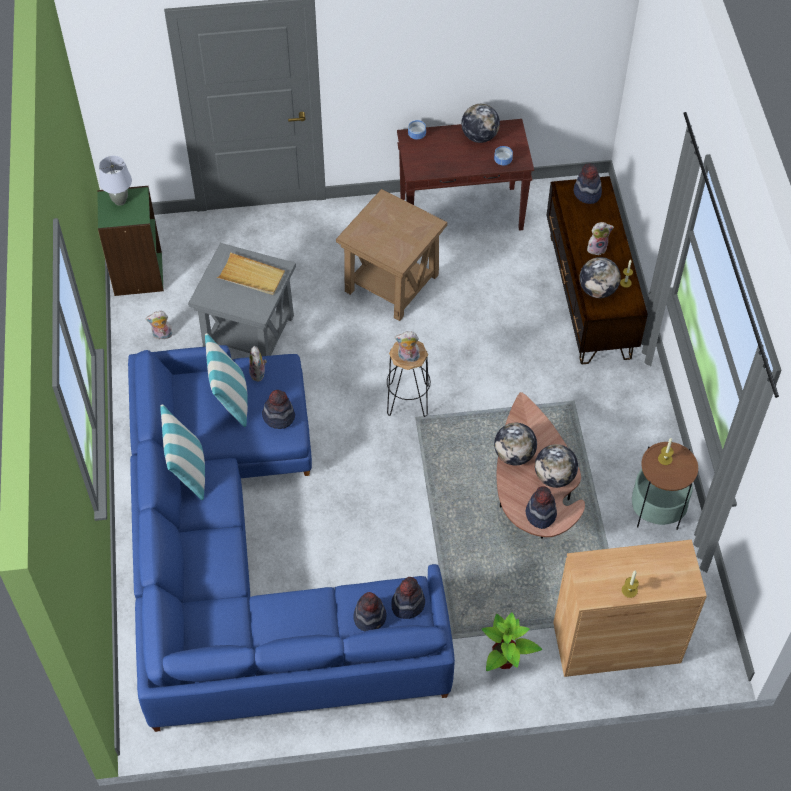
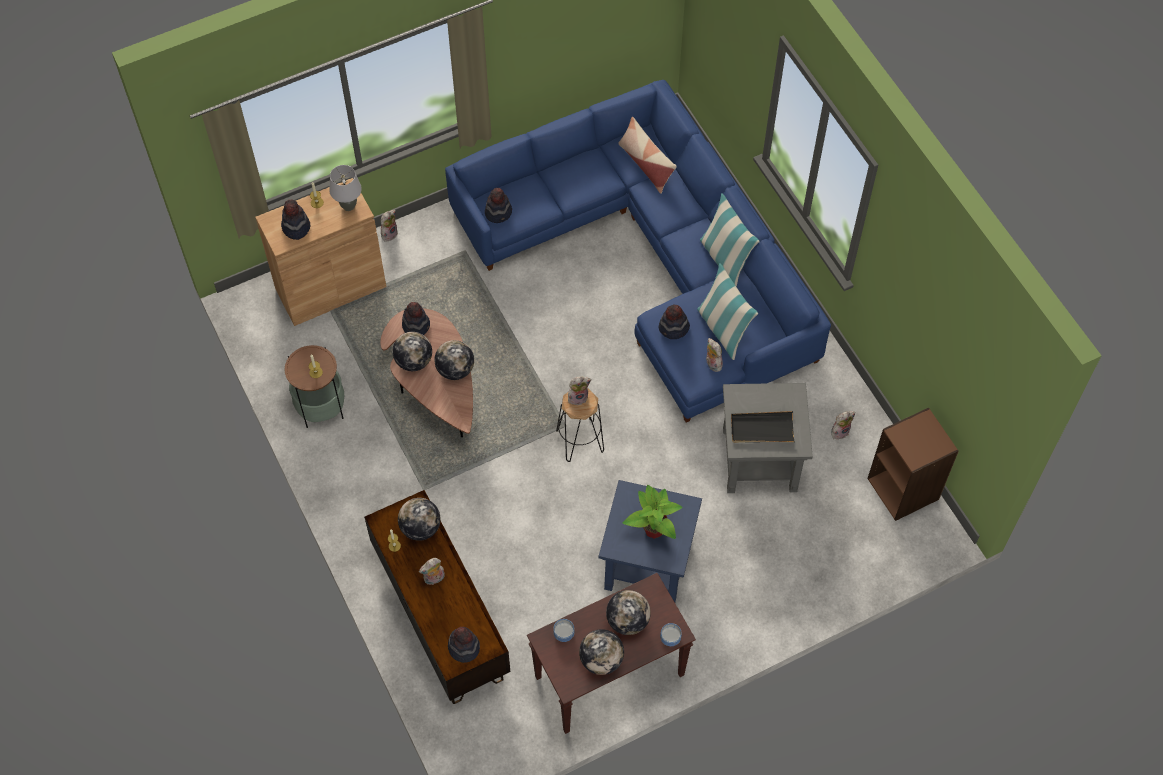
camera: 160 degrees right, 5 degrees up
(120, 201) = (928, 445): grey table lamp -> grey table lamp (348, 206)
(137, 274) = (903, 488): green bookcase -> brown bookcase
(214, 610) = (646, 164): none -> pillow
(251, 276) = (762, 429): beige tray -> black tray
(370, 617) = (524, 194): hat -> hat (296, 227)
(391, 282) = (648, 564): brown side table -> blue side table
(446, 155) = (627, 620): none -> globe
(505, 660) = (416, 248): potted plant -> potted plant (653, 529)
(531, 690) = (389, 233): none -> plush toy

